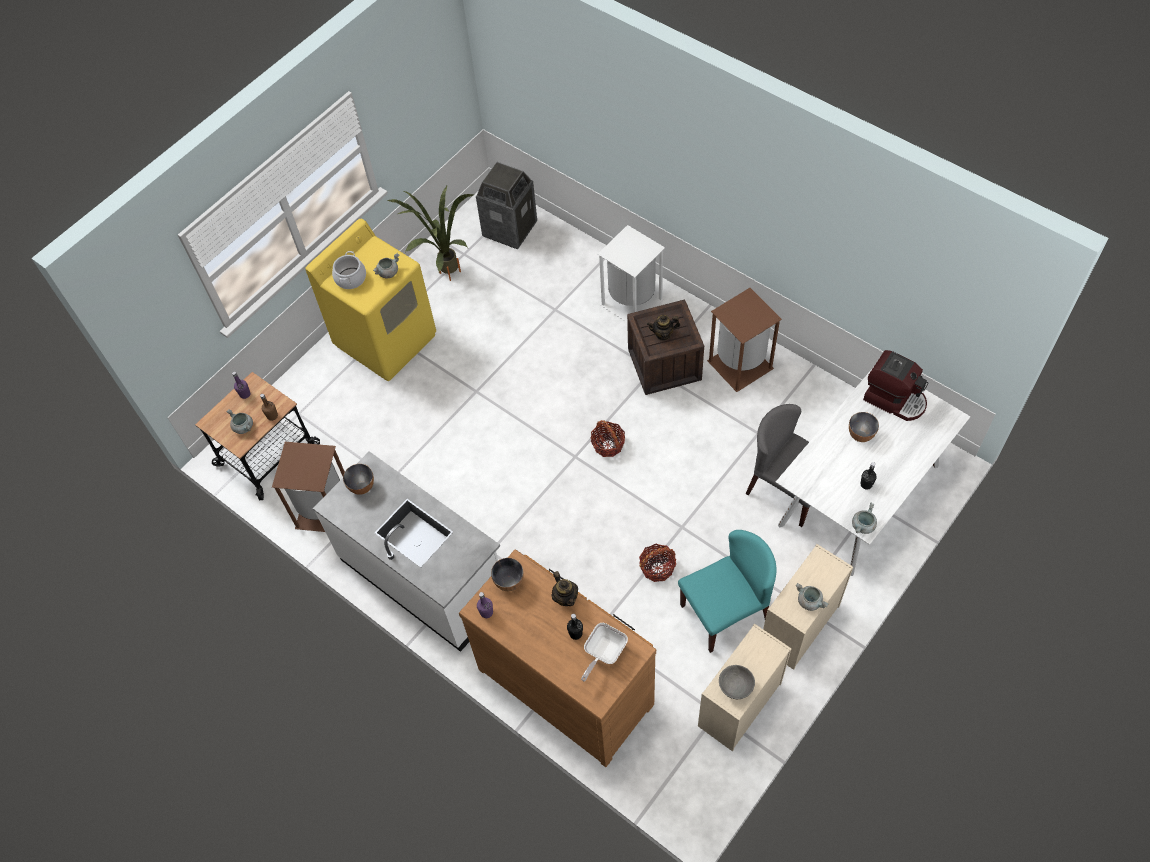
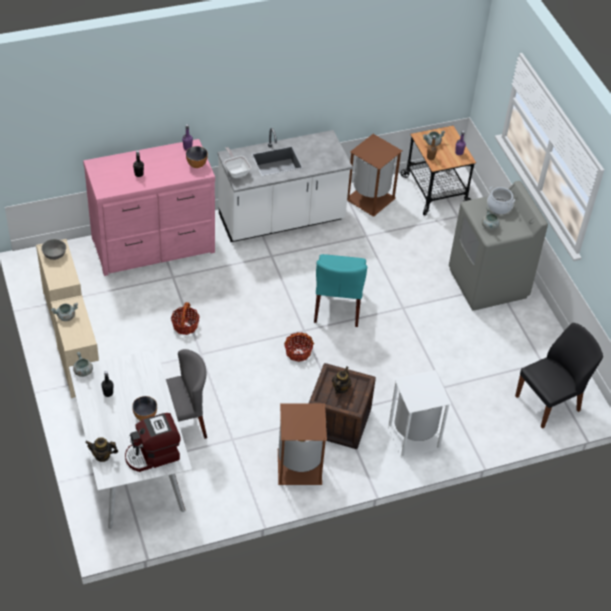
camera: 115 degrees right, 10 degrees down
(362, 487) = (329, 153): bowl -> none
(386, 340) = (488, 283): yellow washing machine -> grey washing machine
(444, 275) = (528, 341): potted plant -> none
(510, 229) = (549, 403): trash can -> black chair
(565, 597) = (163, 181): teapot -> teapot (102, 456)
(567, 683) = (154, 246): brown dresser -> pink dresser
(603, 653) = (116, 178): frying pan -> frying pan (236, 171)
(725, 612) = (124, 340): turquoise chair -> turquoise chair (337, 306)

